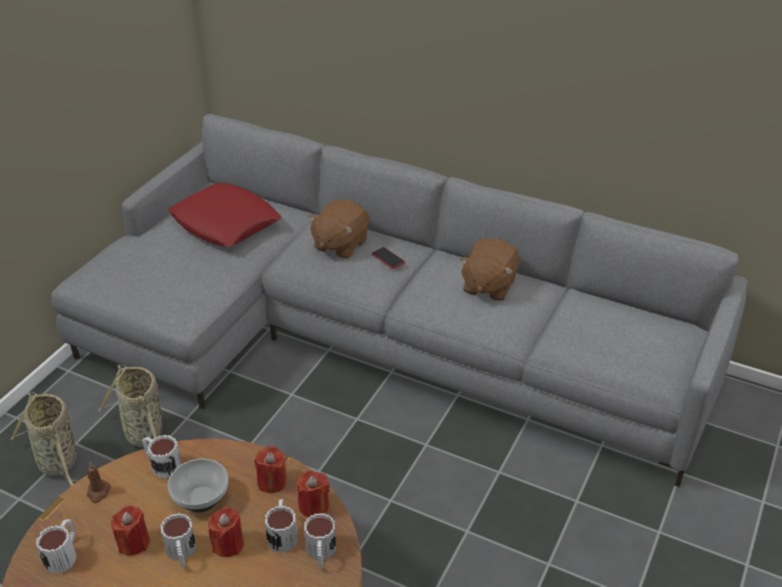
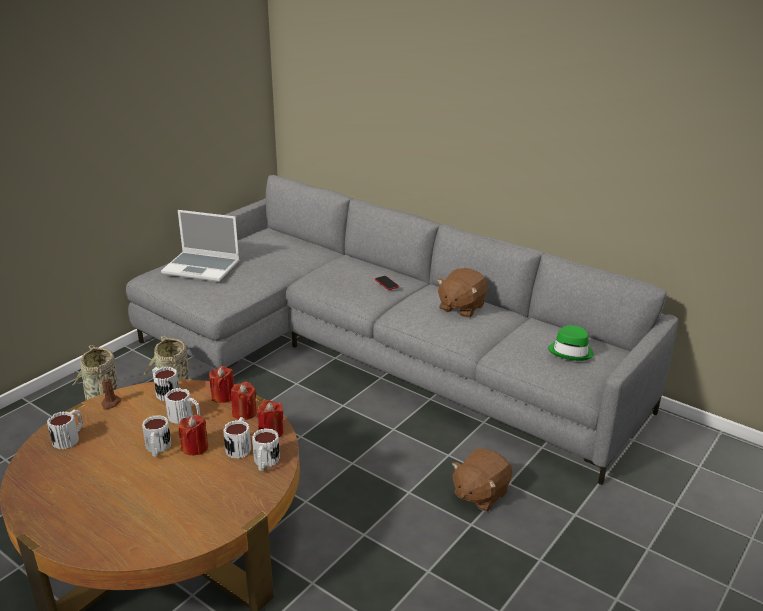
camera: 10 degrees right, 10 degrees down
(133, 542) = (124, 437): red candle -> red candle (223, 396)
(148, 260) = (202, 268): none -> laptop
(200, 500) = (185, 417): bowl -> mug
(225, 223) = (269, 251): red pillow -> none
(340, 245) = (352, 272): brown plush toy -> brown plush toy (480, 494)
(633, 337) = (571, 351): none -> green hat

